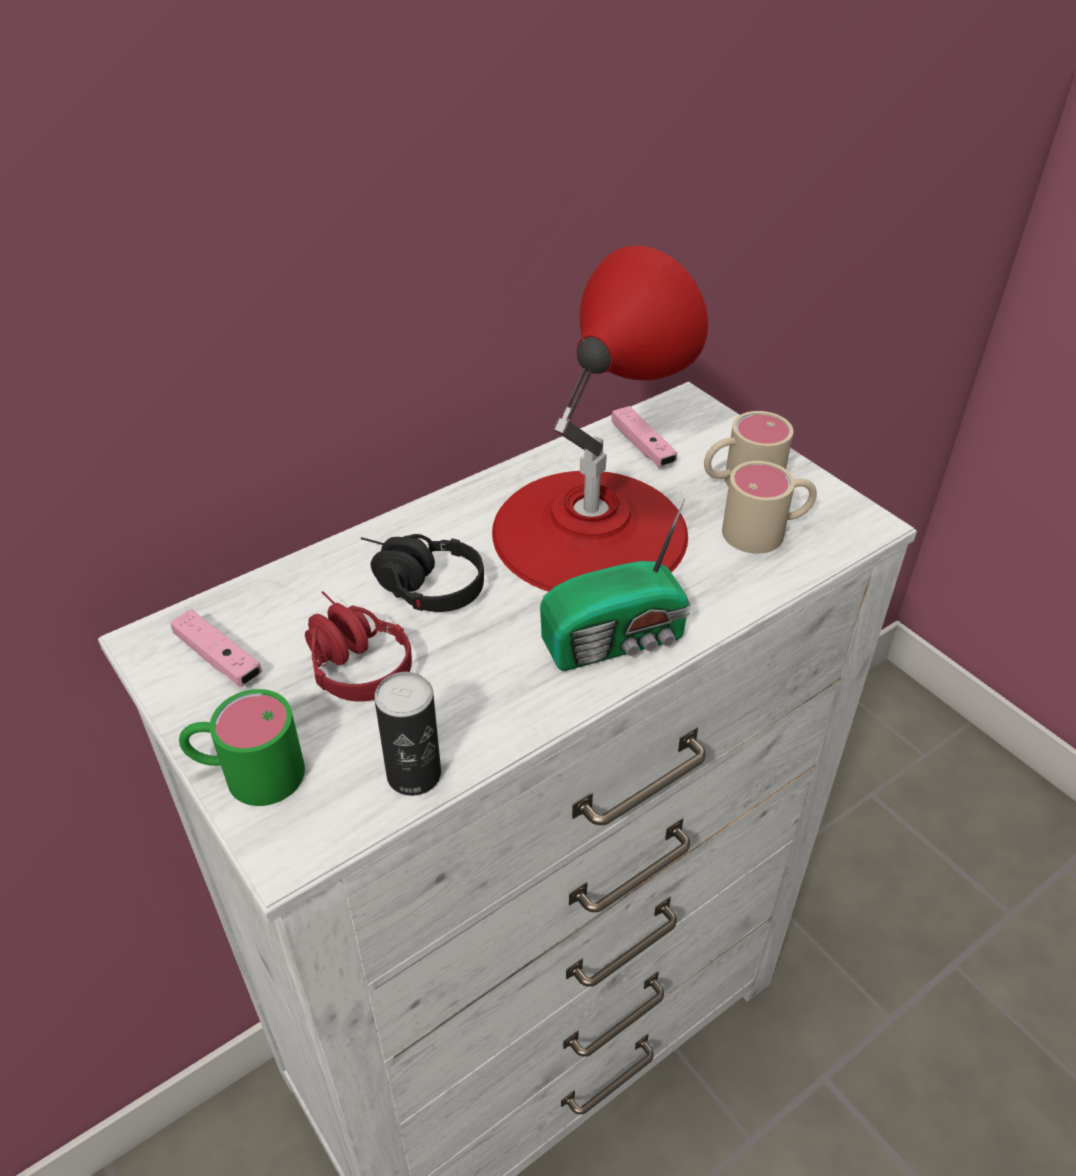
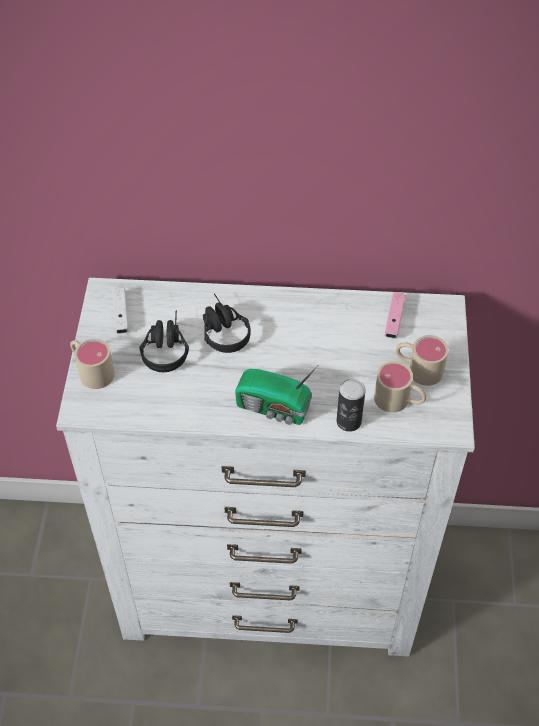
camera: 40 degrees right, 10 degrees up
(218, 658) = (121, 315): pink game controller -> white game controller
(247, 773) = (91, 370): green mug -> beige mug
(349, 660) = (165, 347): red headphones -> black headphones
(414, 774) = (144, 410): can -> can (348, 421)
(589, 530) = (319, 349): red table lamp -> none

